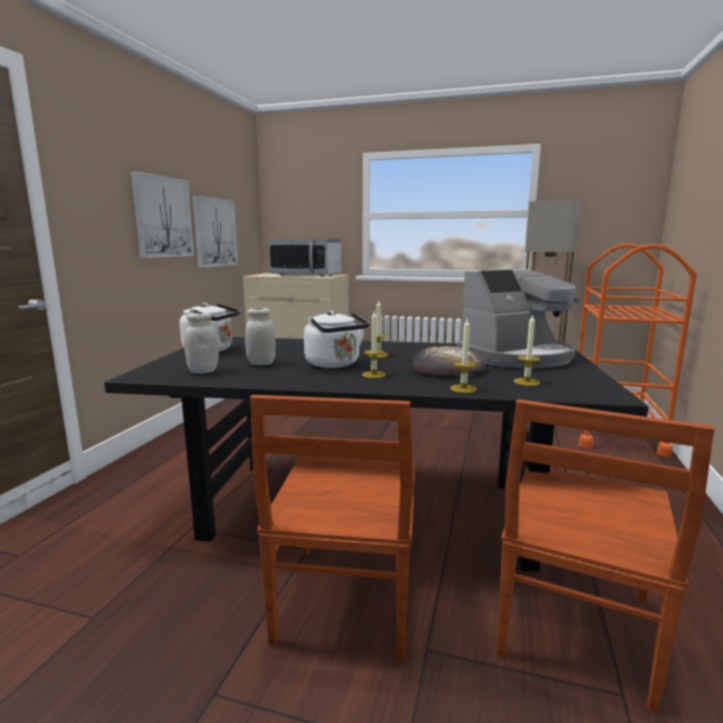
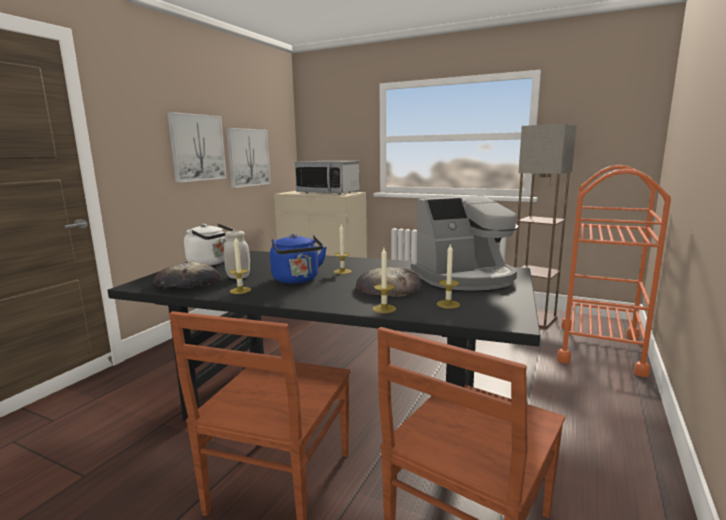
camera: 10 degrees right, 0 degrees up
(203, 371) = (187, 283): white jar -> bread
(335, 364) = (297, 280): white kettle -> blue kettle
(373, 374) = (320, 291): candle -> candle (240, 290)

